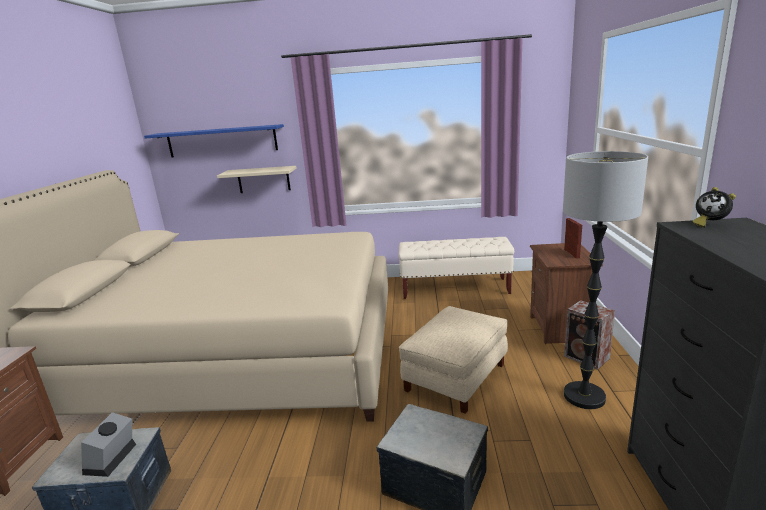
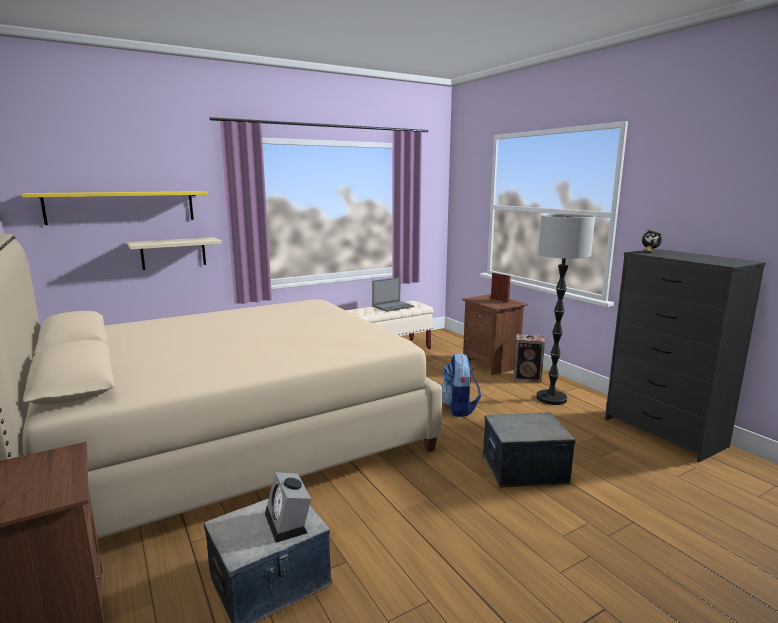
camera: 35 degrees left, 5 degrees down
(222, 141) = (121, 207): blue shelf -> yellow shelf
(456, 378) = (459, 408): beige ottoman -> backpack
(470, 242) = (393, 306): none -> laptop

